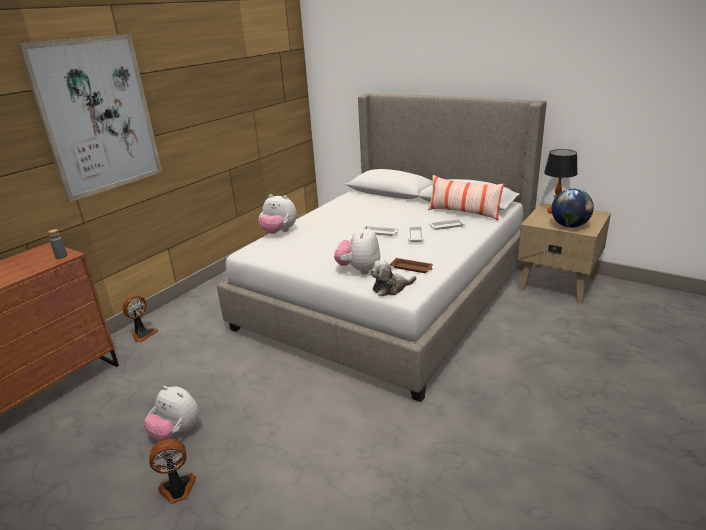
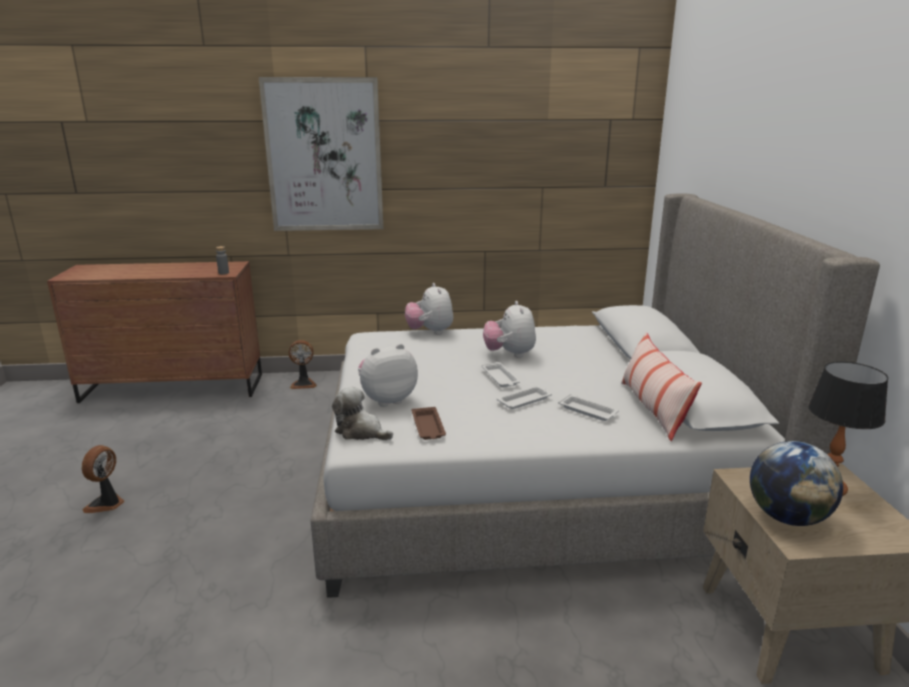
camera: 50 degrees right, 5 degrees down
(176, 432) = (179, 467): plush toy -> plush toy (509, 354)
(177, 490) = (106, 504): fan -> fan turned 105 degrees counterclockwise

